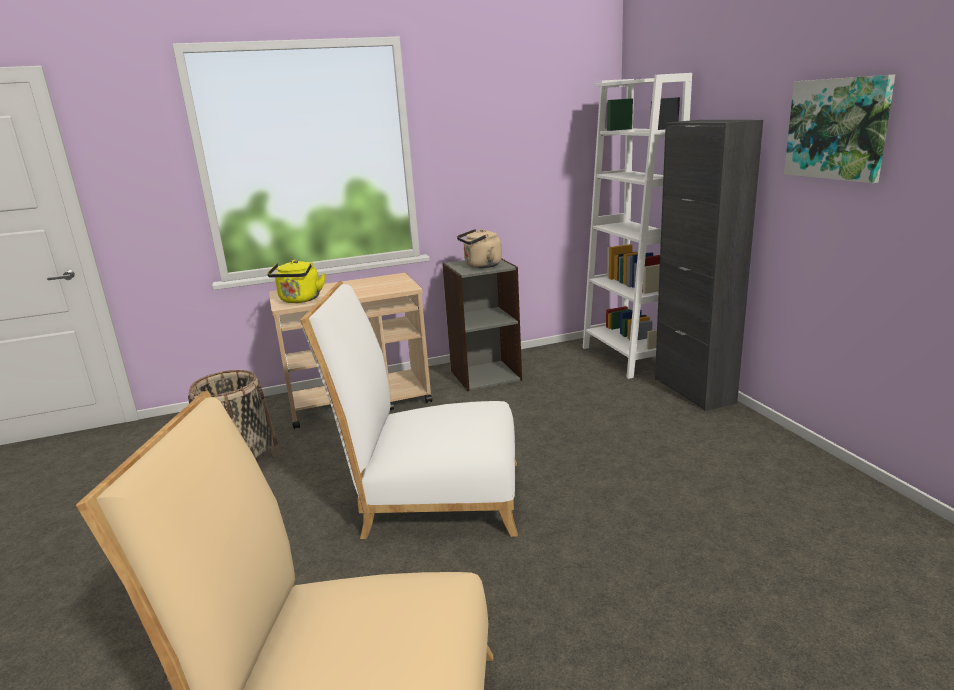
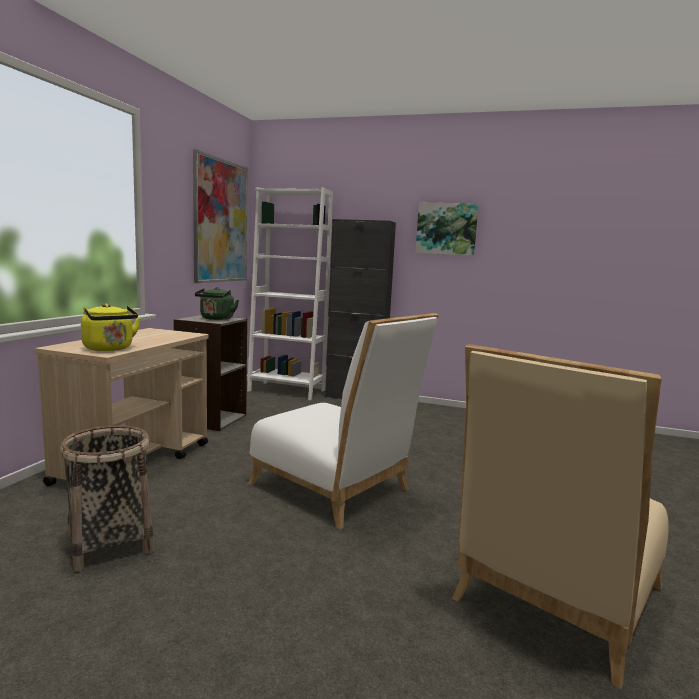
camera: 55 degrees left, 10 degrees down
(432, 498) = (336, 490): white chair -> white chair turned 90 degrees counterclockwise
(481, 266) = (216, 319): beige kettle -> green kettle
(550, 135) = (221, 221): none -> picture

